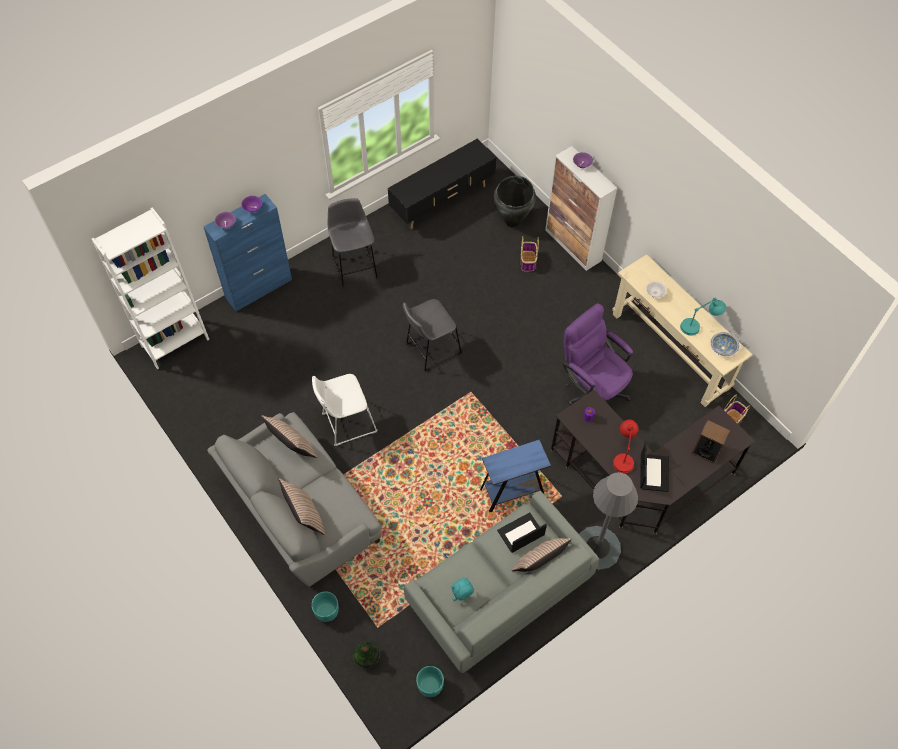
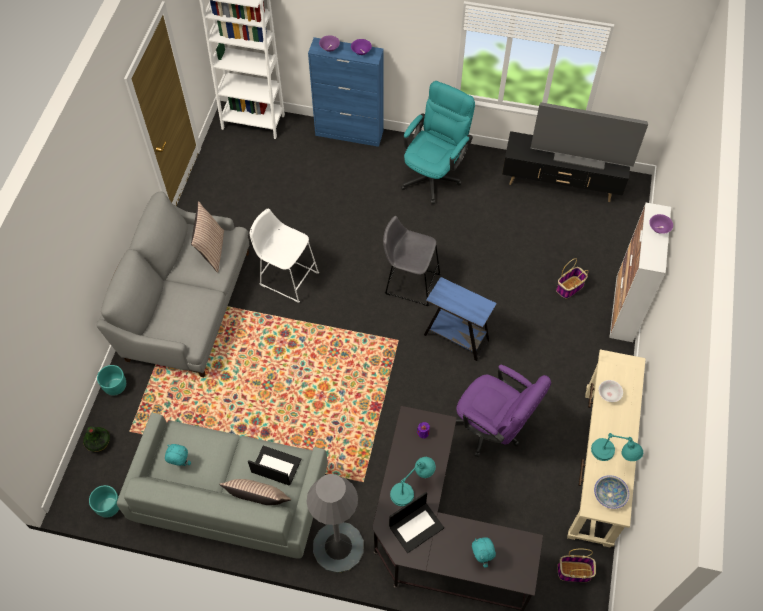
camera: 50 degrees right, 0 degrees up
(305, 517) = (160, 303): pillow -> none
(354, 265) = (434, 174): grey stool -> turquoise office chair
(451, 167) = (580, 156): none -> television
(512, 221) = (598, 246): black vase -> none
(512, 492) = (332, 440): blue side table -> blue side table (456, 337)
(592, 389) = (492, 429): purple office chair -> purple office chair turned 120 degrees clockwise
(623, 455) = (411, 488): red table lamp -> turquoise table lamp
(706, 451) = (481, 557): speaker -> turquoise plush toy

